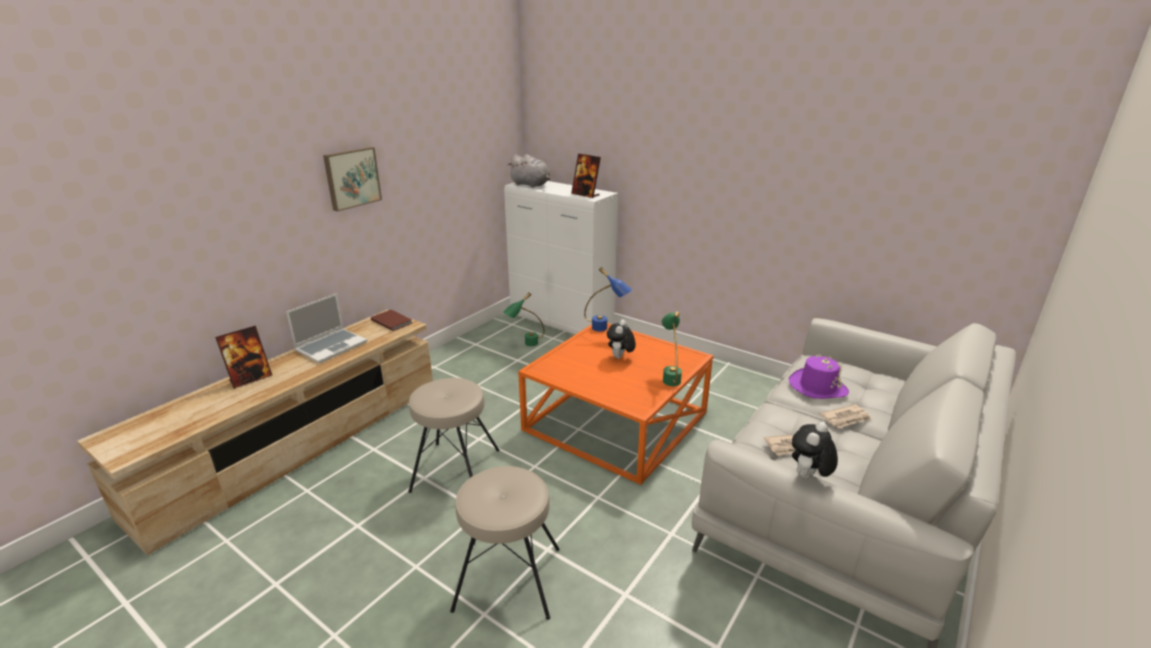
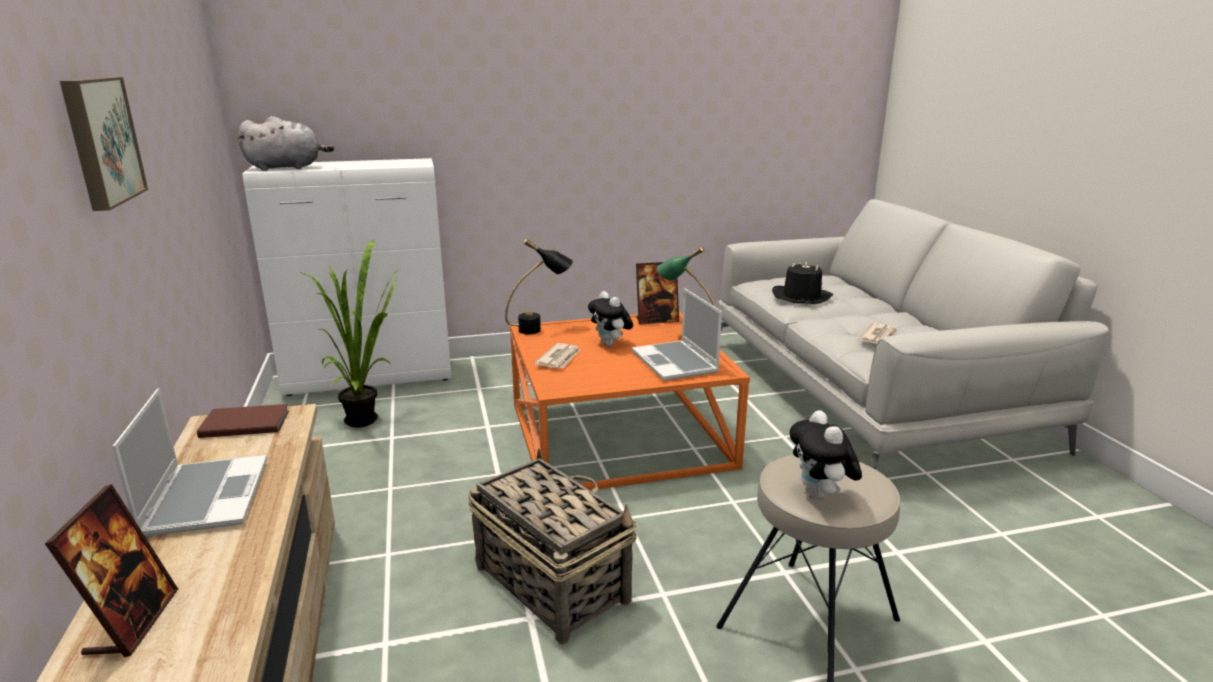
camera: 50 degrees left, 5 degrees down
(454, 470) = (550, 582): beige stool -> basket
(525, 344) = (368, 418): green table lamp -> potted plant
(585, 195) = (400, 164): picture frame -> picture frame (656, 320)
(606, 329) = (540, 329): blue table lamp -> black table lamp
(626, 388) = (676, 363): none -> laptop
(808, 477) = (978, 328): plush toy -> plush toy (820, 496)
(817, 387) = (801, 297): purple hat -> black hat
(846, 418) = (860, 307): newspaper -> newspaper (559, 358)

